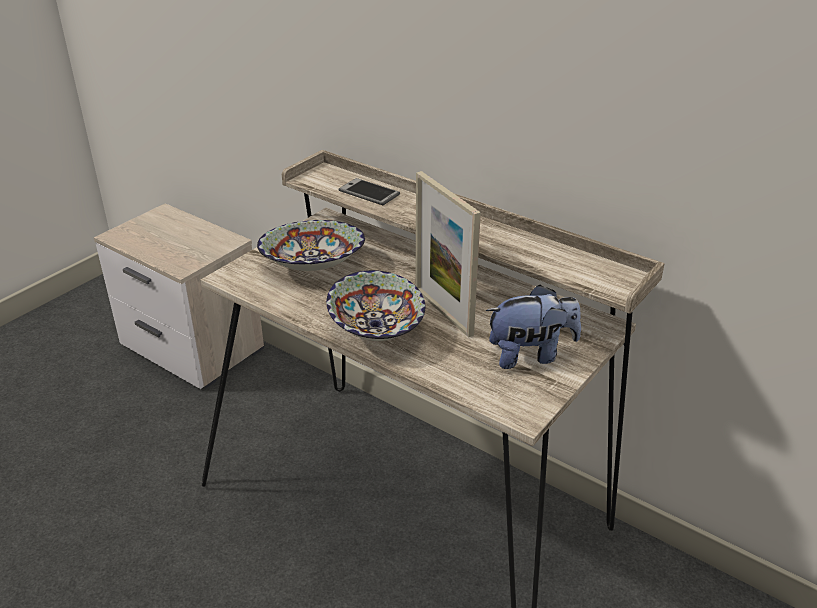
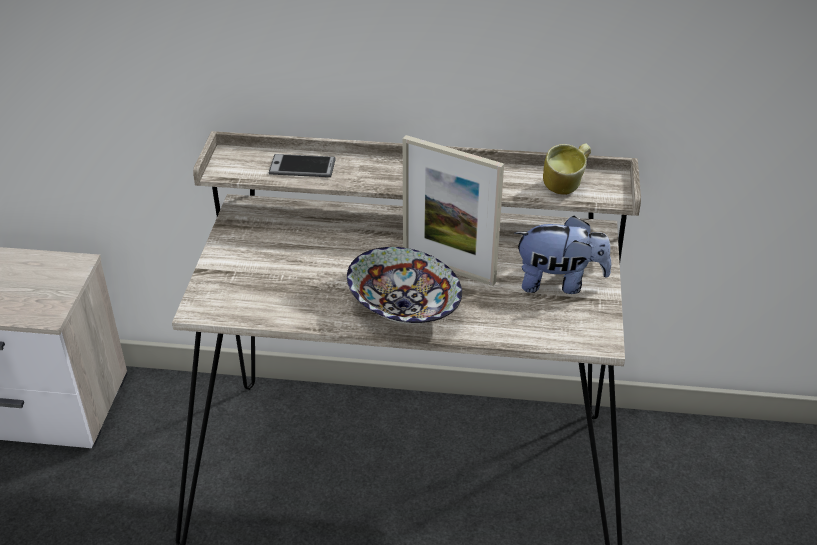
camera: 30 degrees left, 5 degrees up
(313, 266) = (280, 266): bowl -> none
(530, 355) = (559, 283): plush toy -> plush toy turned 45 degrees clockwise
(578, 269) = (566, 187): none -> mug

